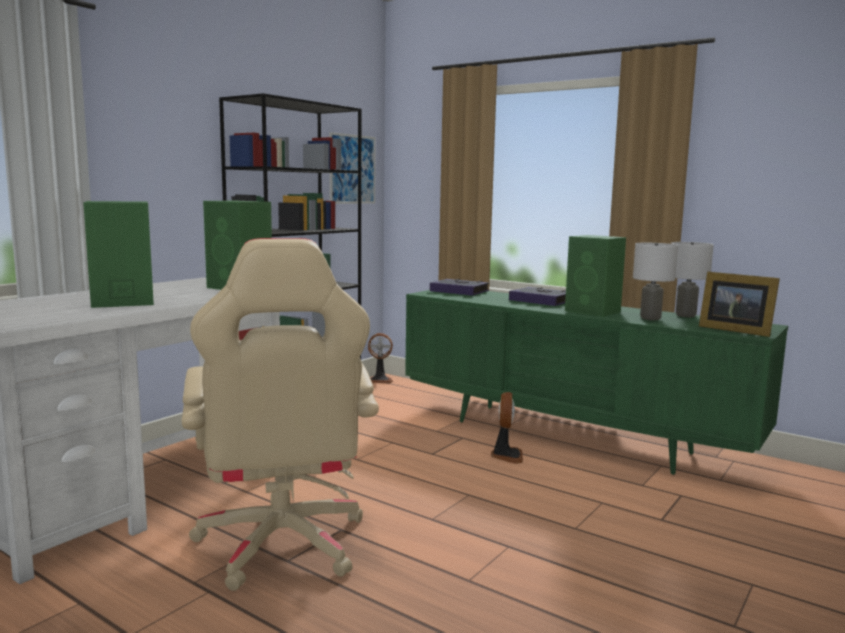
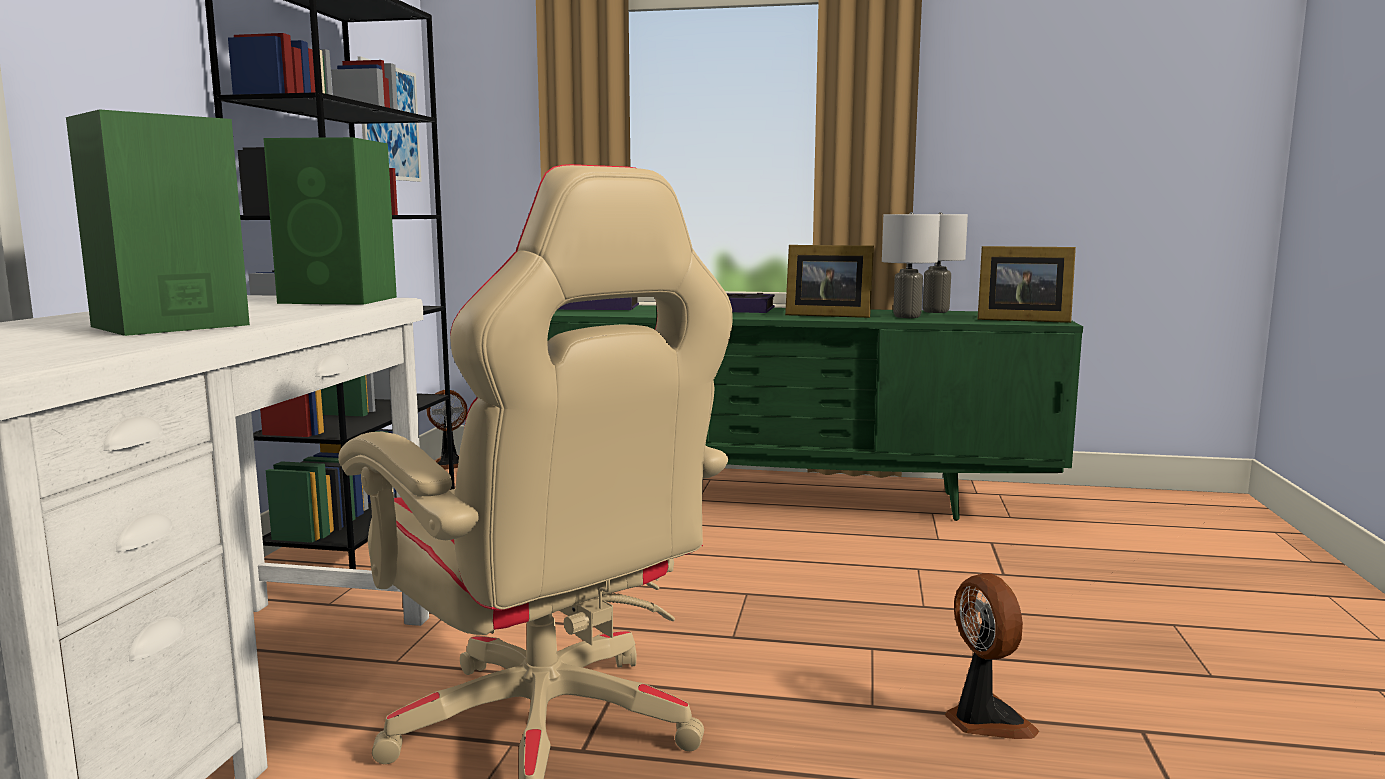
camera: 25 degrees left, 0 degrees up
(506, 456) = (740, 534): fan -> fan (984, 720)
(594, 311) = (825, 315): green speaker -> picture frame

